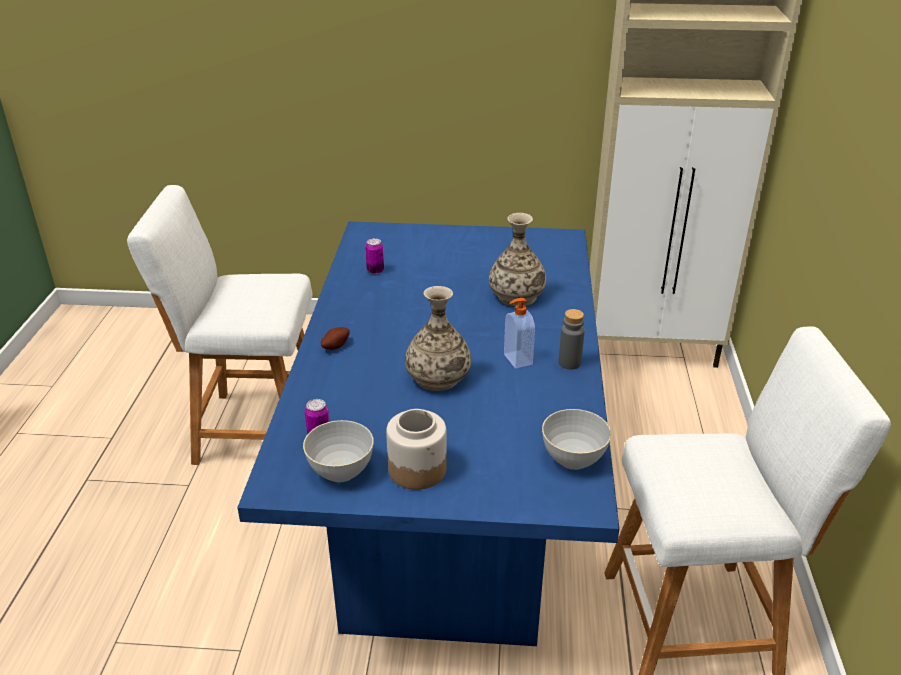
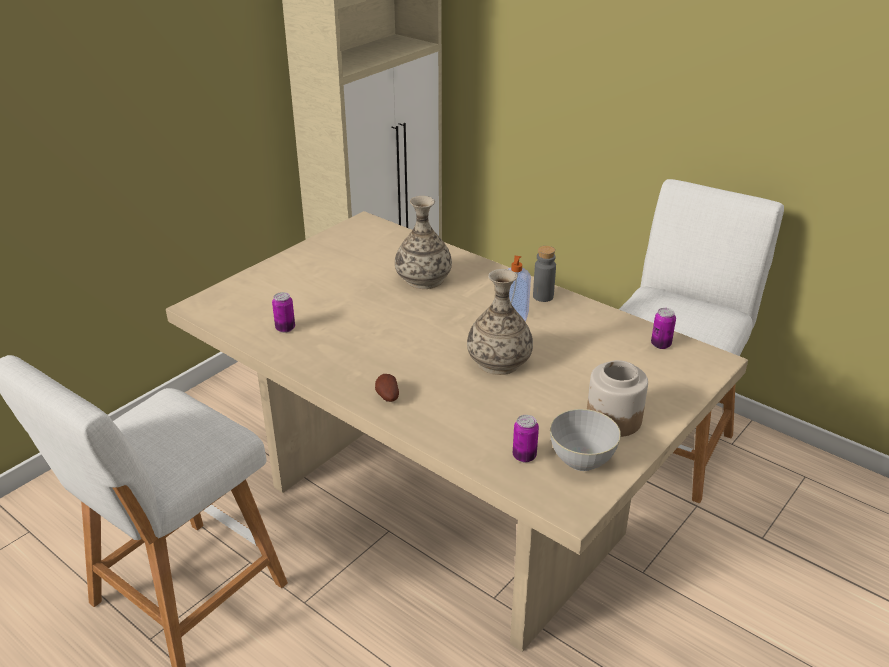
camera: 55 degrees left, 0 degrees up
(452, 512) = (446, 509): blue dining table -> beige dining table
(573, 459) = (660, 344): grey bowl -> can

